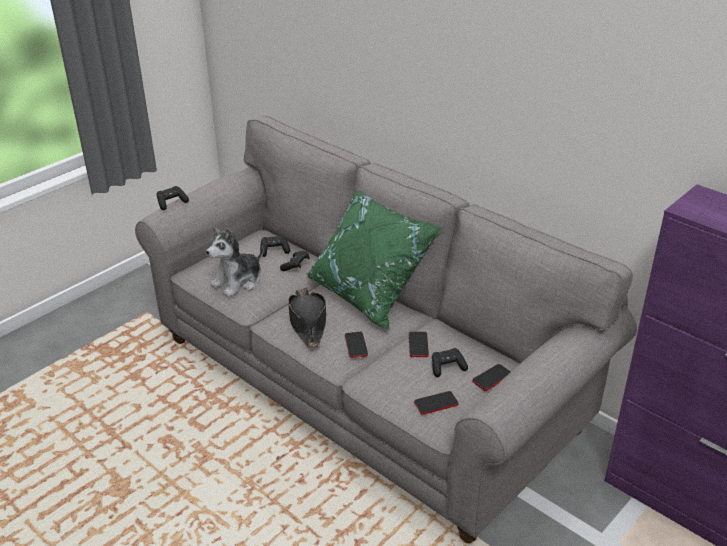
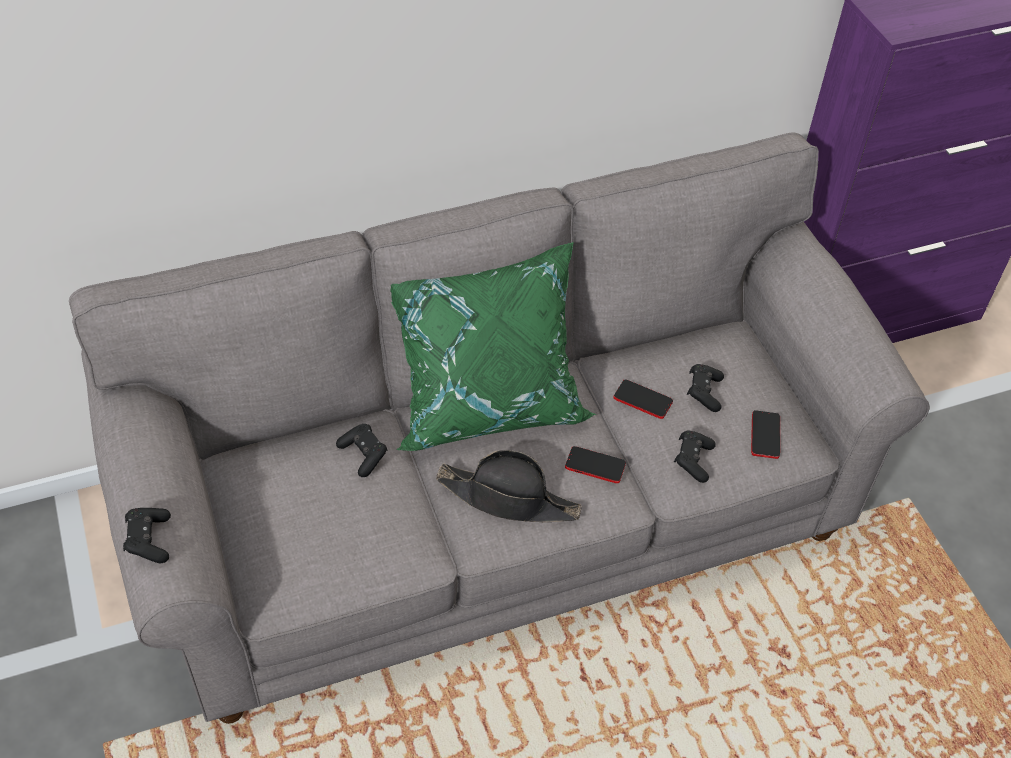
camera: 65 degrees left, 15 degrees up
(238, 282) = (351, 545): plush toy -> none
(274, 251) = (299, 465): black game controller -> black game controller (693, 461)
(492, 378) = (746, 361): phone -> none

